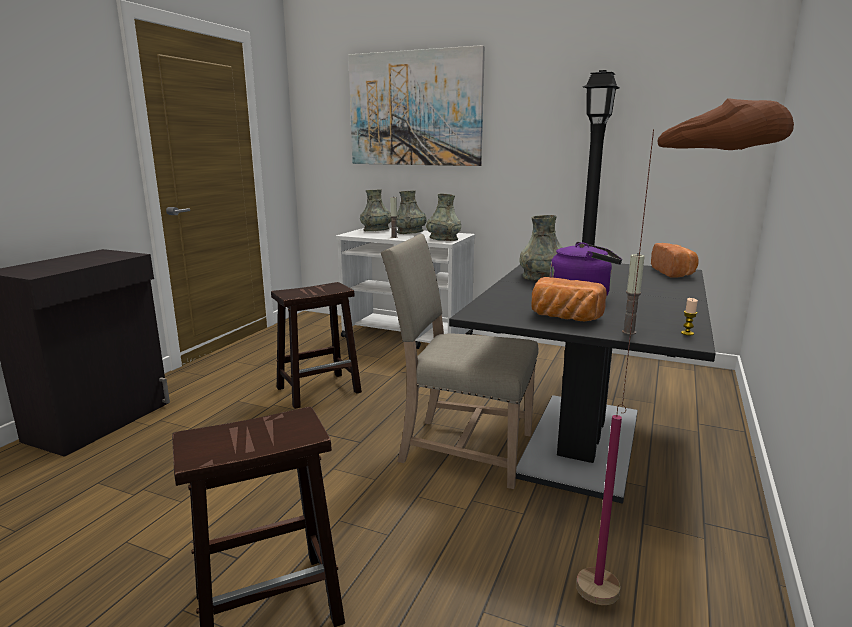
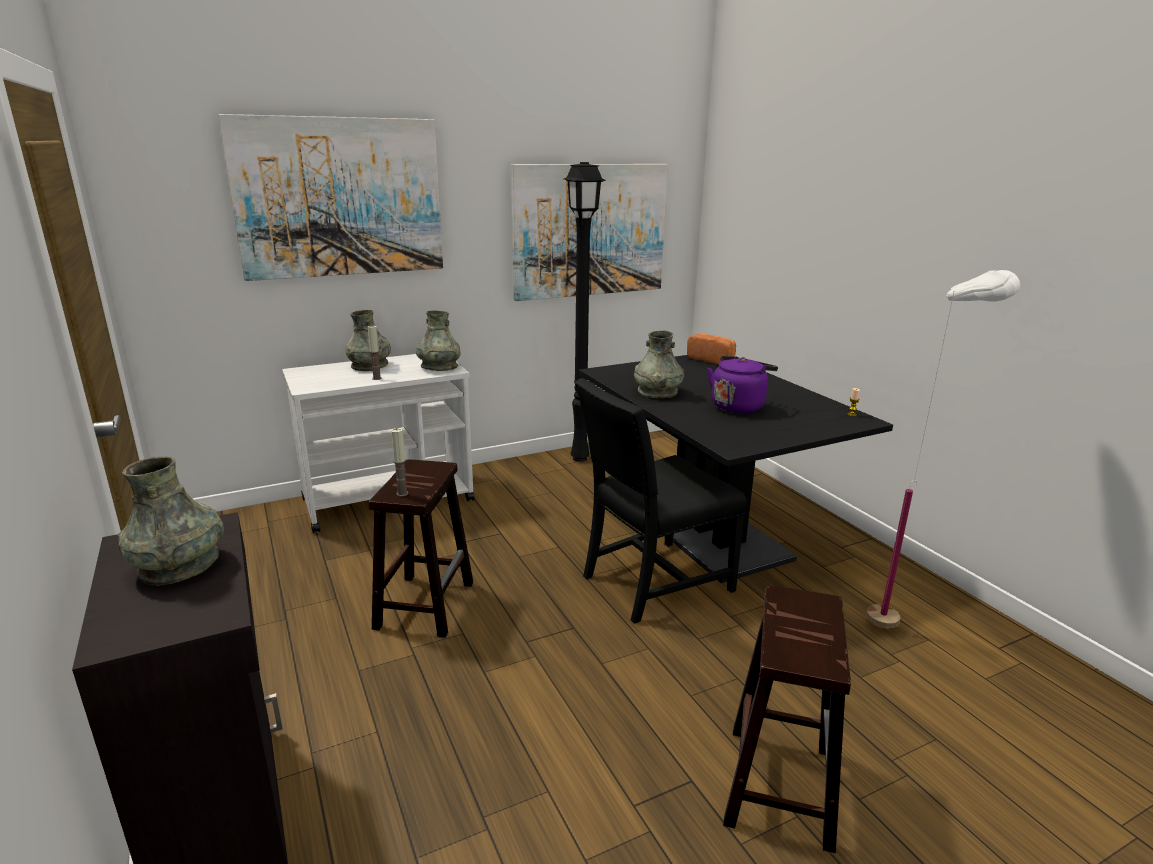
camera: 50 degrees left, 5 degrees up
(376, 230) = (317, 372): grey vase -> grey vase (179, 565)
(461, 448) = (652, 583): beige chair -> black chair
(564, 318) = (778, 428): bread -> none
(625, 141) = (590, 230): none -> picture
(629, 332) = (832, 426): candle -> candle (402, 493)
(634, 612) = (901, 620): brown floor lamp -> white floor lamp

